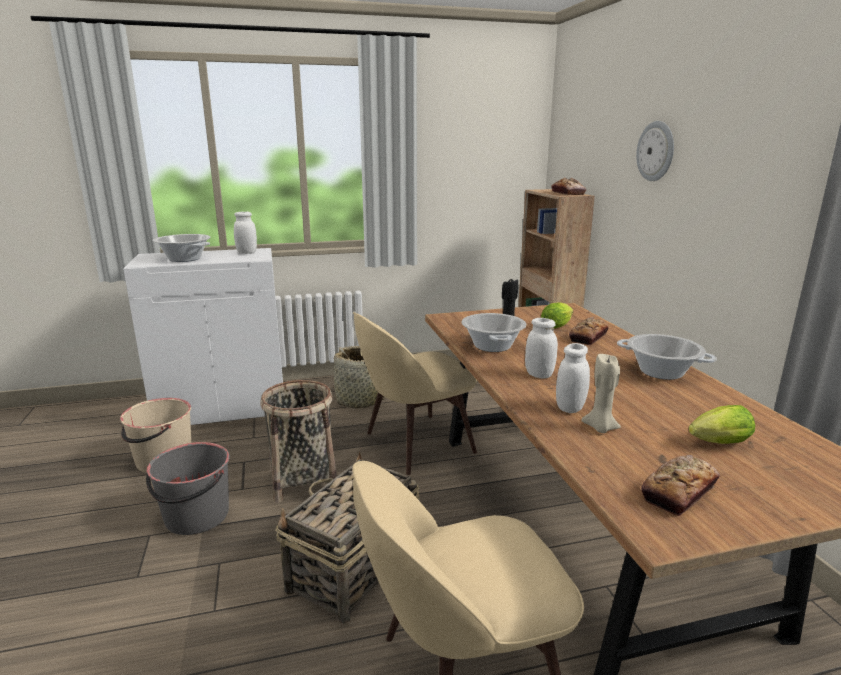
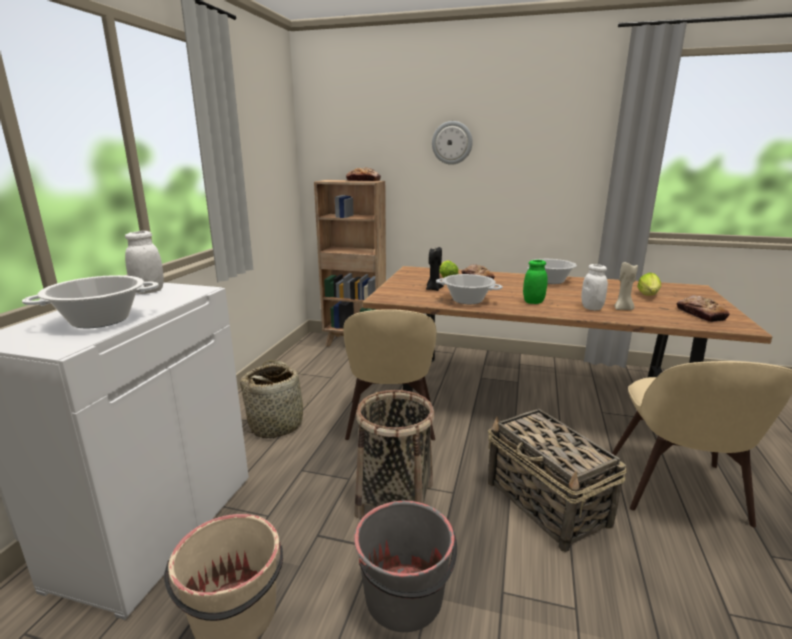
camera: 60 degrees left, 0 degrees up
(539, 375) = (533, 302): white jar -> green jar

